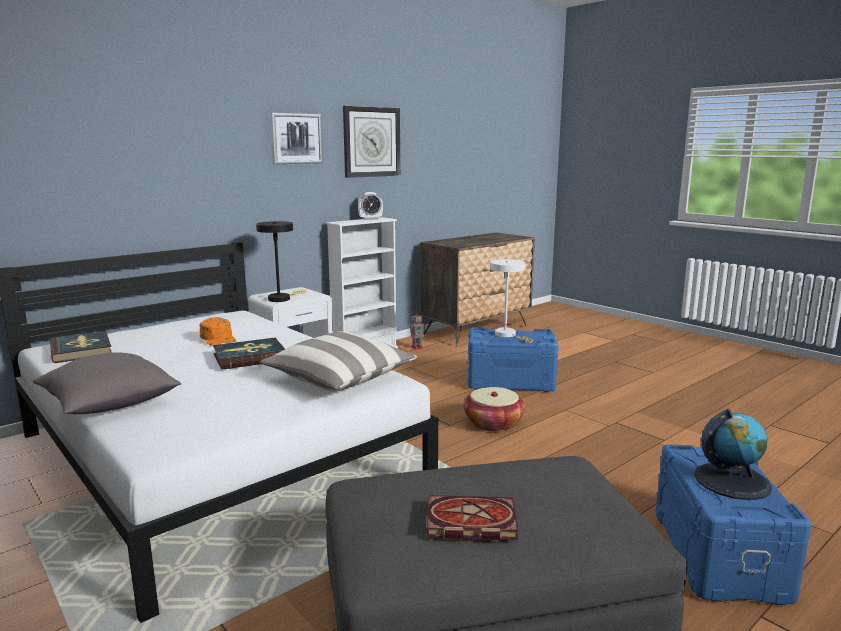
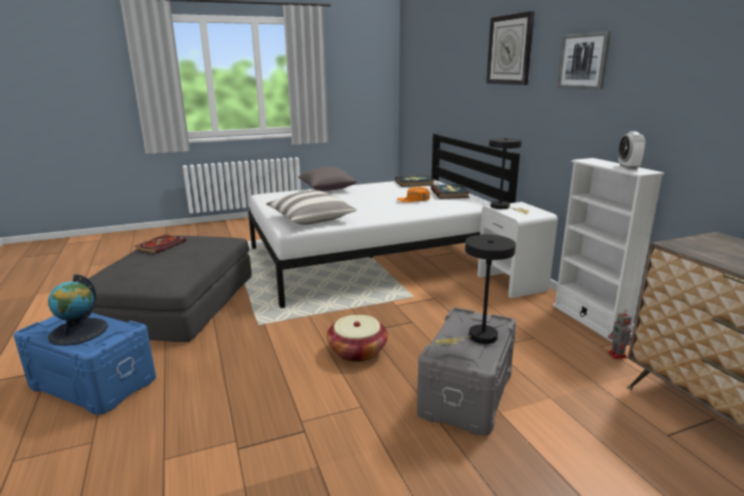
camera: 110 degrees right, 5 degrees up
(250, 357) = (370, 205): book -> book (450, 193)
(371, 142) = (672, 63): wall clock -> wall clock (510, 50)
(508, 335) = (478, 337): white table lamp -> black table lamp
(510, 382) = (465, 393): blue storage box -> grey storage box

